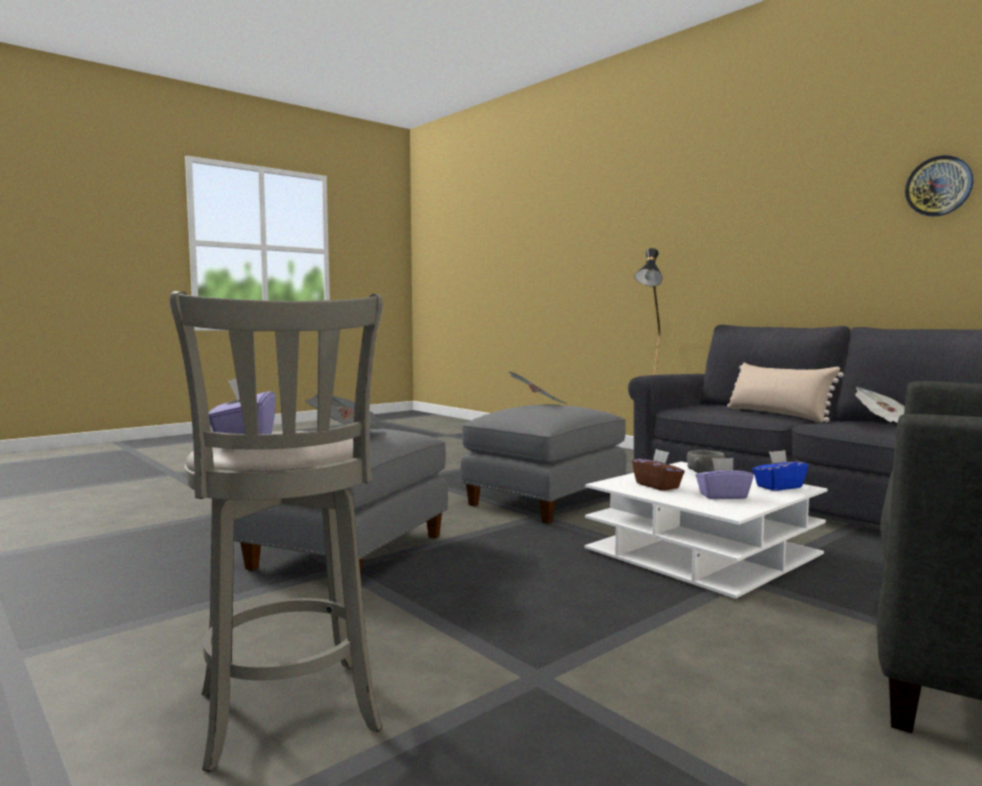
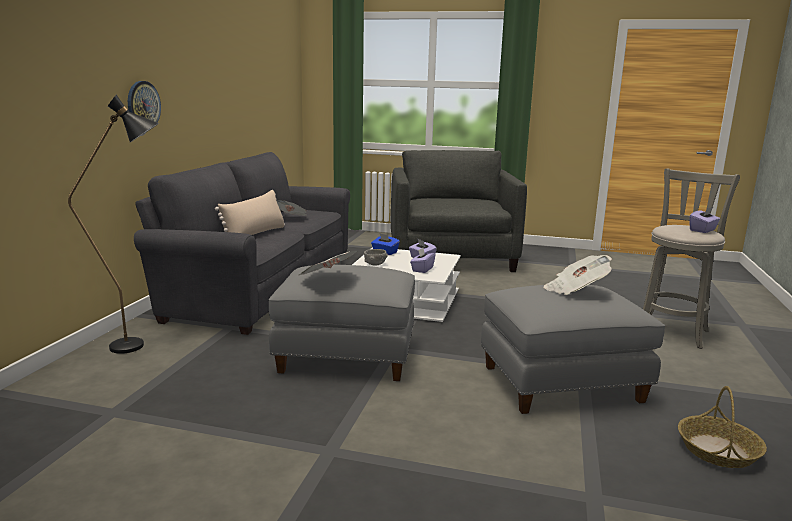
camera: 125 degrees left, 10 degrees up
(149, 560) = (718, 451): none -> basket
(657, 486) = (422, 269): brown tissue box -> purple tissue box
(938, 186) = (214, 61): wall clock -> wall clock (143, 105)

